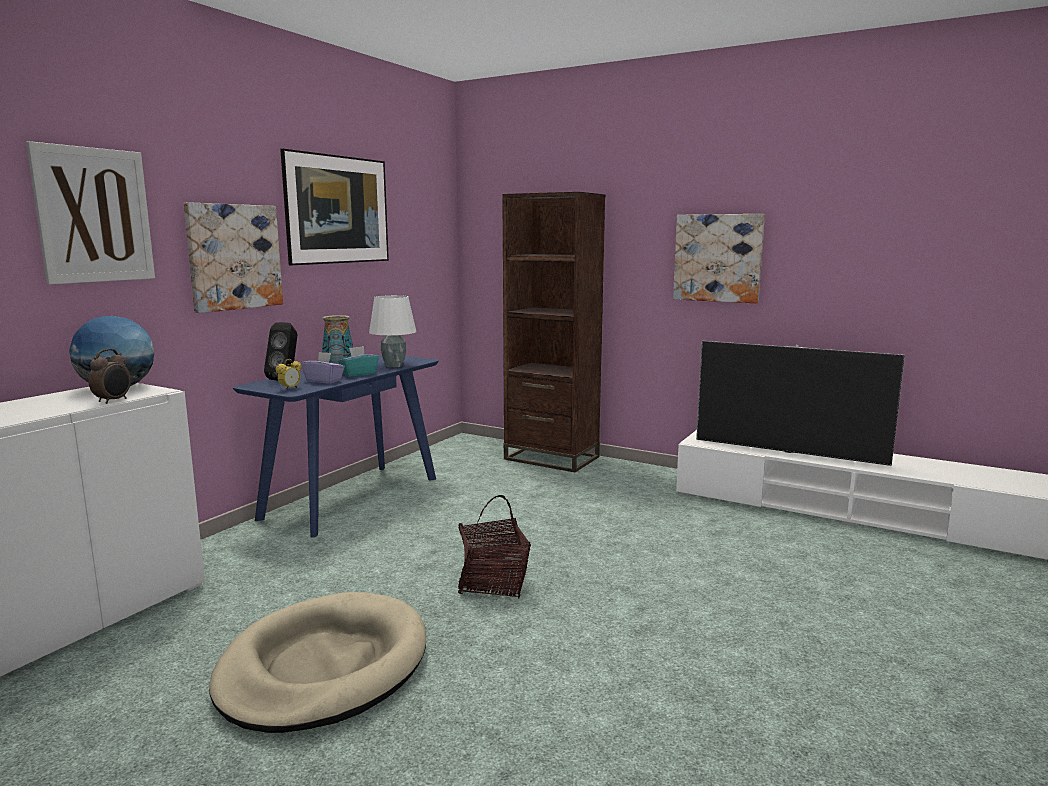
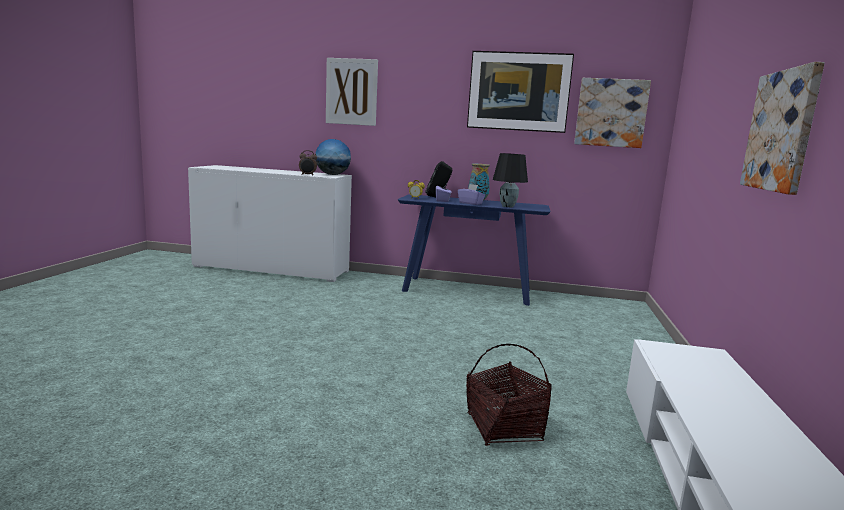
camera: 70 degrees right, 0 degrees up
(234, 257) = (427, 118): picture -> picture (611, 113)
(323, 667) = (263, 313): beige dog bed -> none
(359, 374) = (470, 203): turquoise tissue box -> purple tissue box
(393, 366) = (507, 206): white table lamp -> black table lamp
(493, 582) = (372, 337): basket -> basket (503, 427)
(551, 458) = (638, 336): brown bookcase -> none
(788, 452) = (701, 395): television -> none

